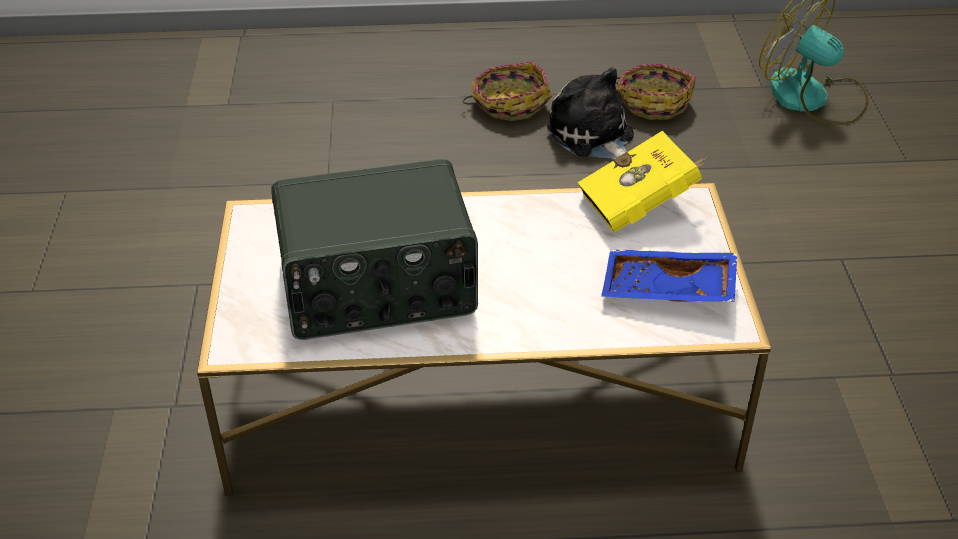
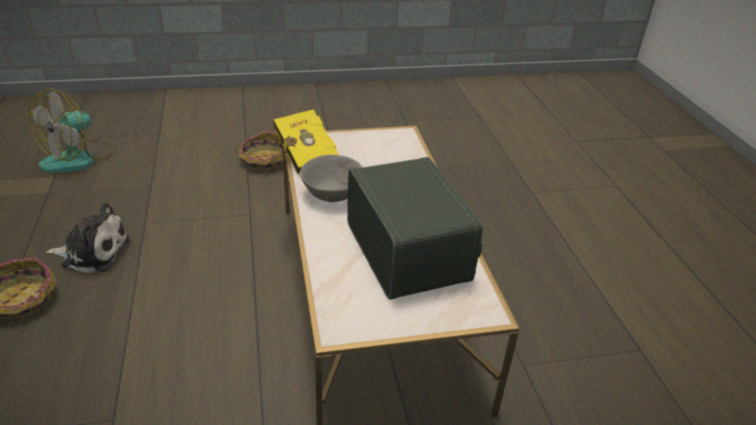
camera: 100 degrees left, 5 degrees down
(527, 225) = (331, 194): none -> grey bowl
(592, 137) = (92, 252): plush toy -> plush toy turned 135 degrees counterclockwise
(653, 102) = (54, 222): basket -> basket (264, 160)
(667, 291) = (383, 149): blue tray -> none

